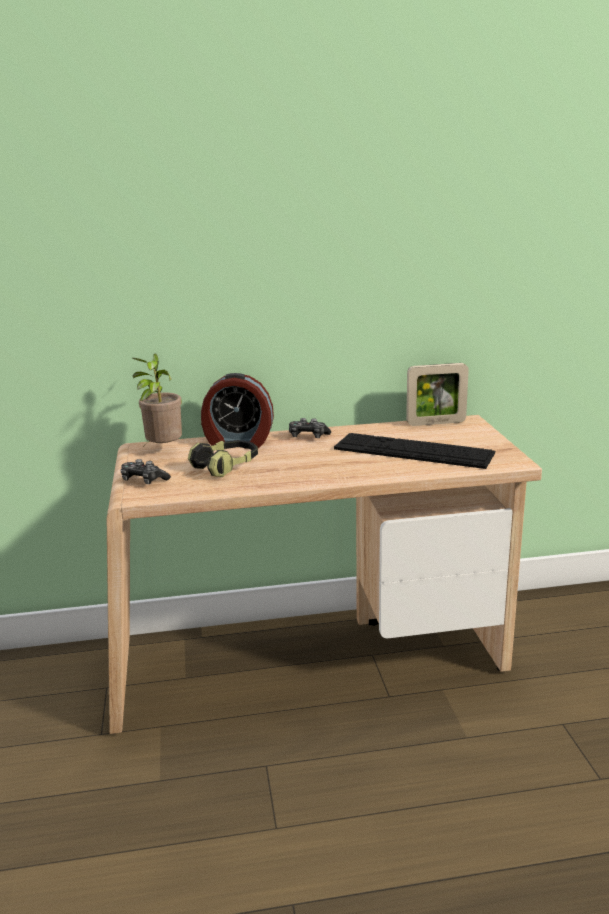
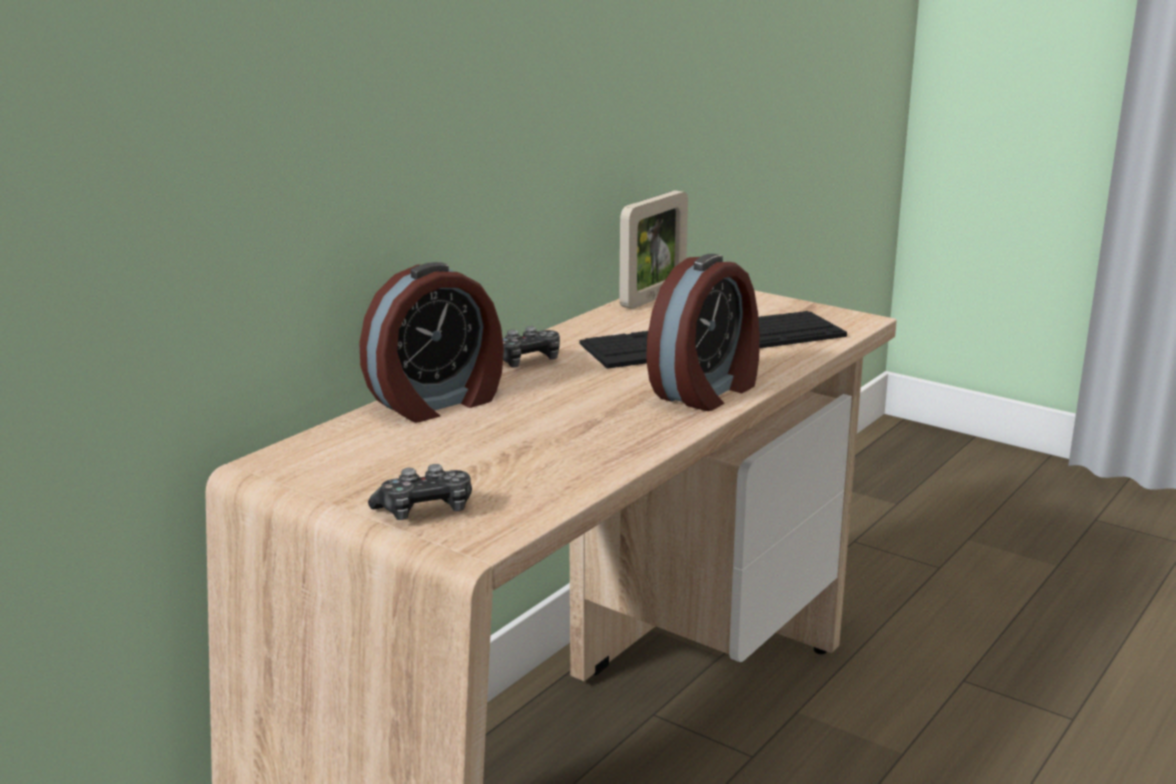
camera: 45 degrees left, 0 degrees up
(163, 450) = (333, 454): potted plant -> none
(227, 467) = (512, 442): headphones -> none
(351, 472) = (707, 391): none -> alarm clock

